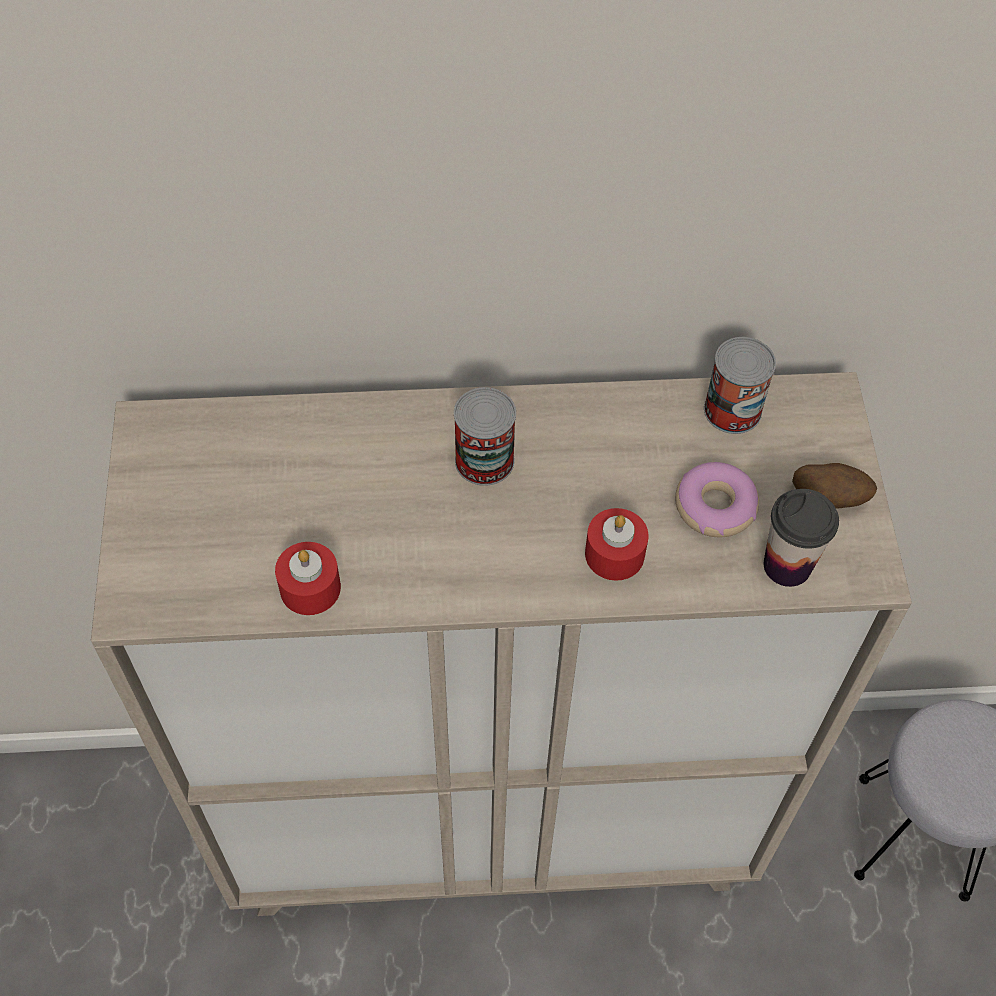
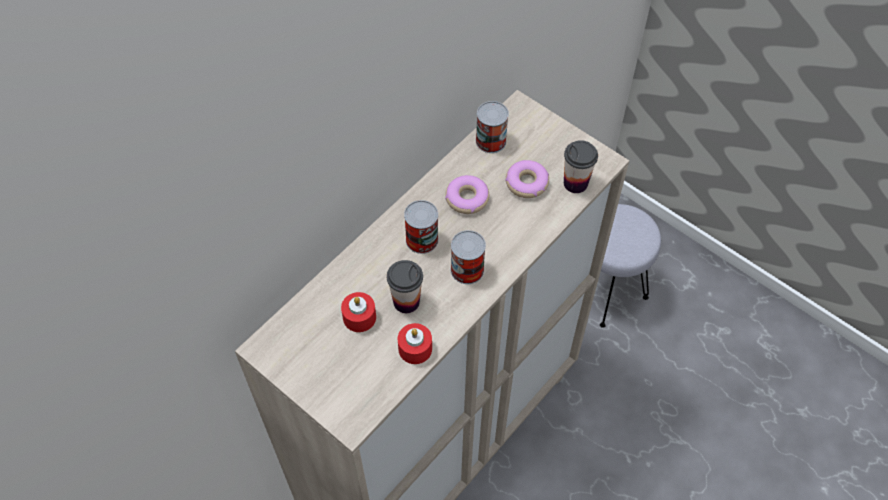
camera: 45 degrees left, 0 degrees up
(371, 520) = (406, 301): none -> cup
(495, 549) = (467, 269): none -> can
(607, 458) = (467, 198): none -> donut
(614, 554) = (512, 232): red candle -> red candle (359, 317)
(828, 498) = (561, 146): potato -> none

